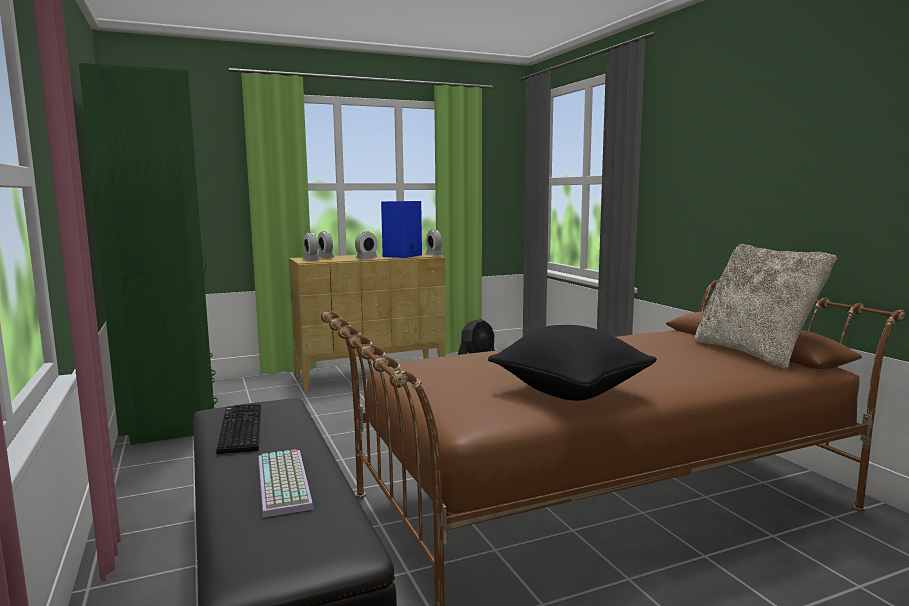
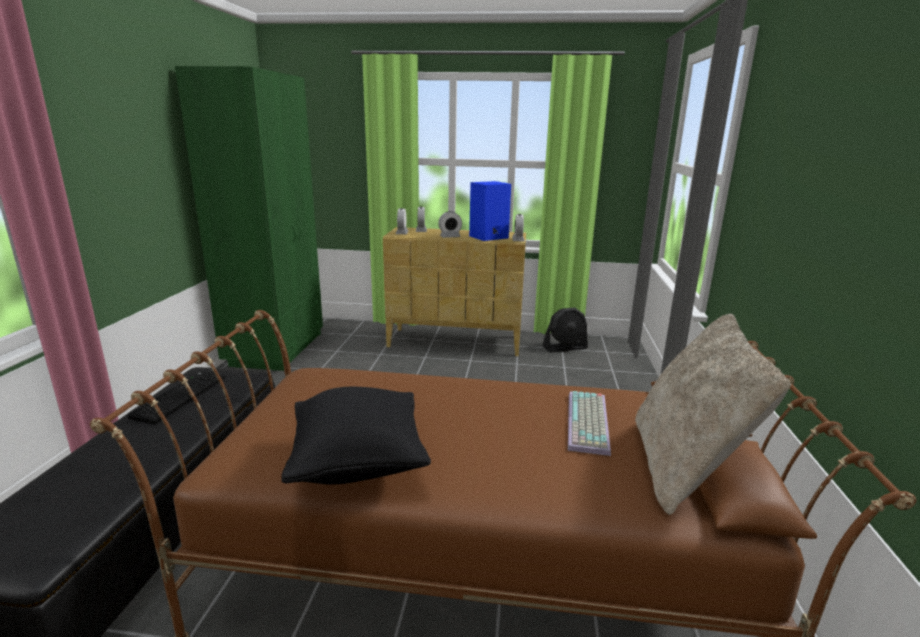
camera: 30 degrees right, 10 degrees up
(286, 483) = (115, 467): keyboard -> keyboard (589, 423)

